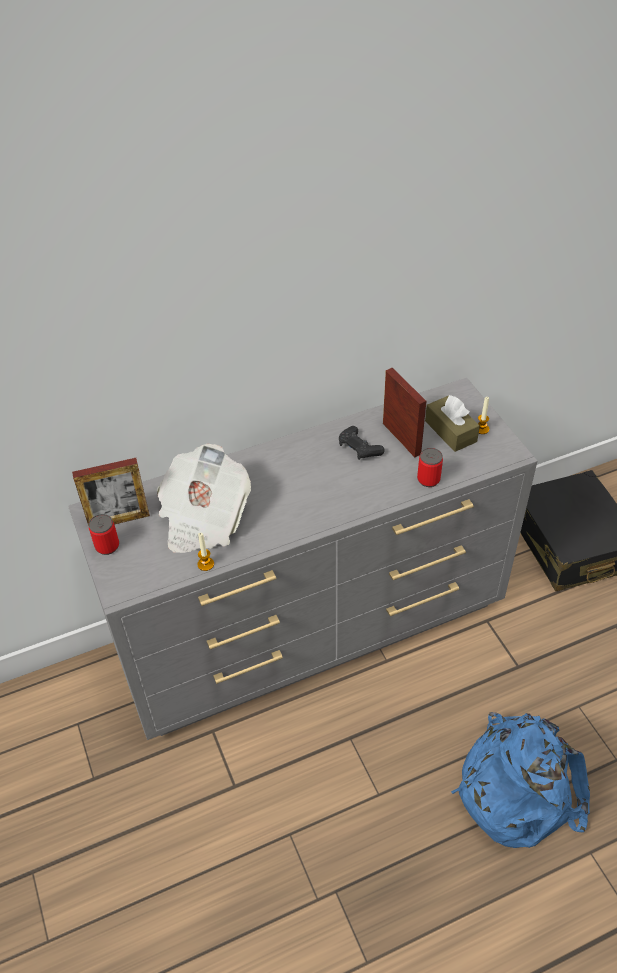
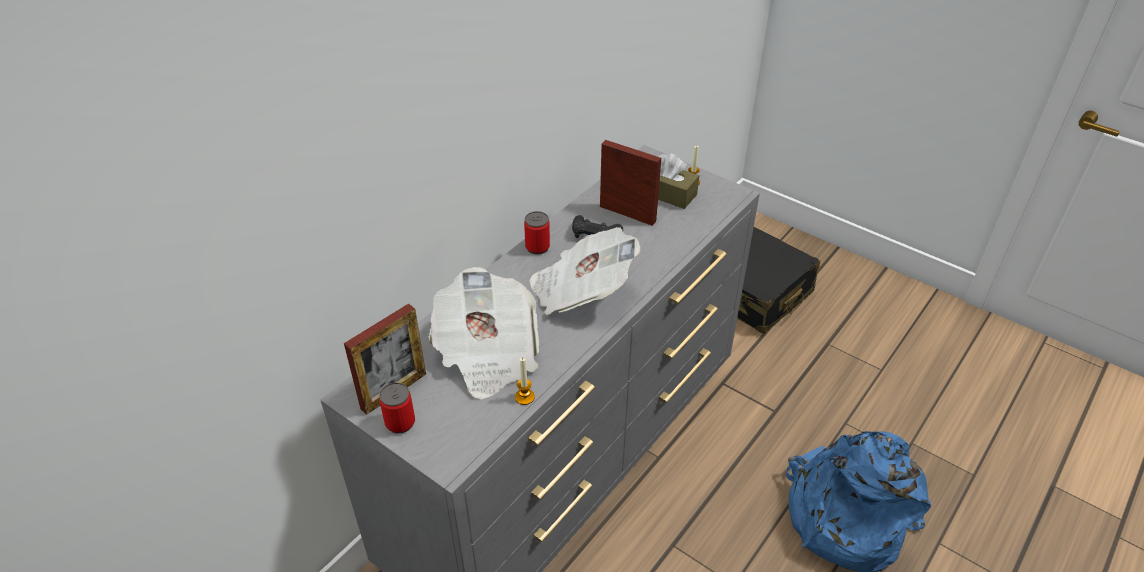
camera: 30 degrees left, 5 degrees down
(311, 494) = (581, 291): none -> newspaper
(428, 479) = (680, 240): can -> can (537, 247)

